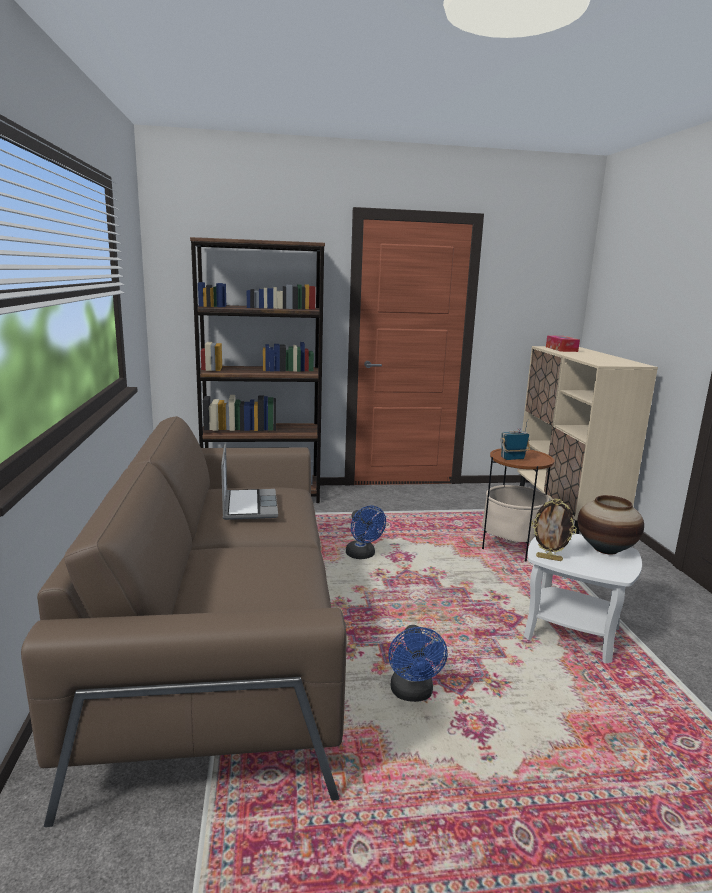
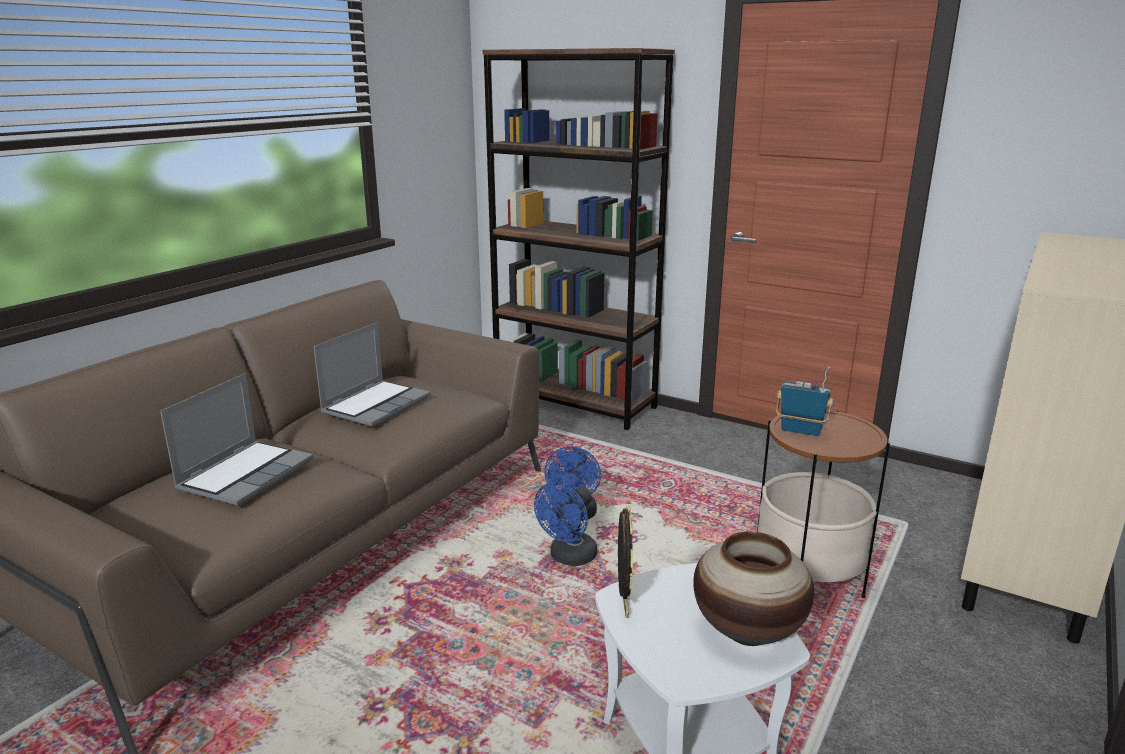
camera: 40 degrees right, 5 degrees up
(254, 566) = (246, 474): none -> laptop
(412, 694) = (364, 707): blue fan -> blue fan (569, 558)
(549, 558) = (623, 605): picture frame -> picture frame turned 150 degrees counterclockwise
(561, 349) = (1084, 244): tissue box -> none

